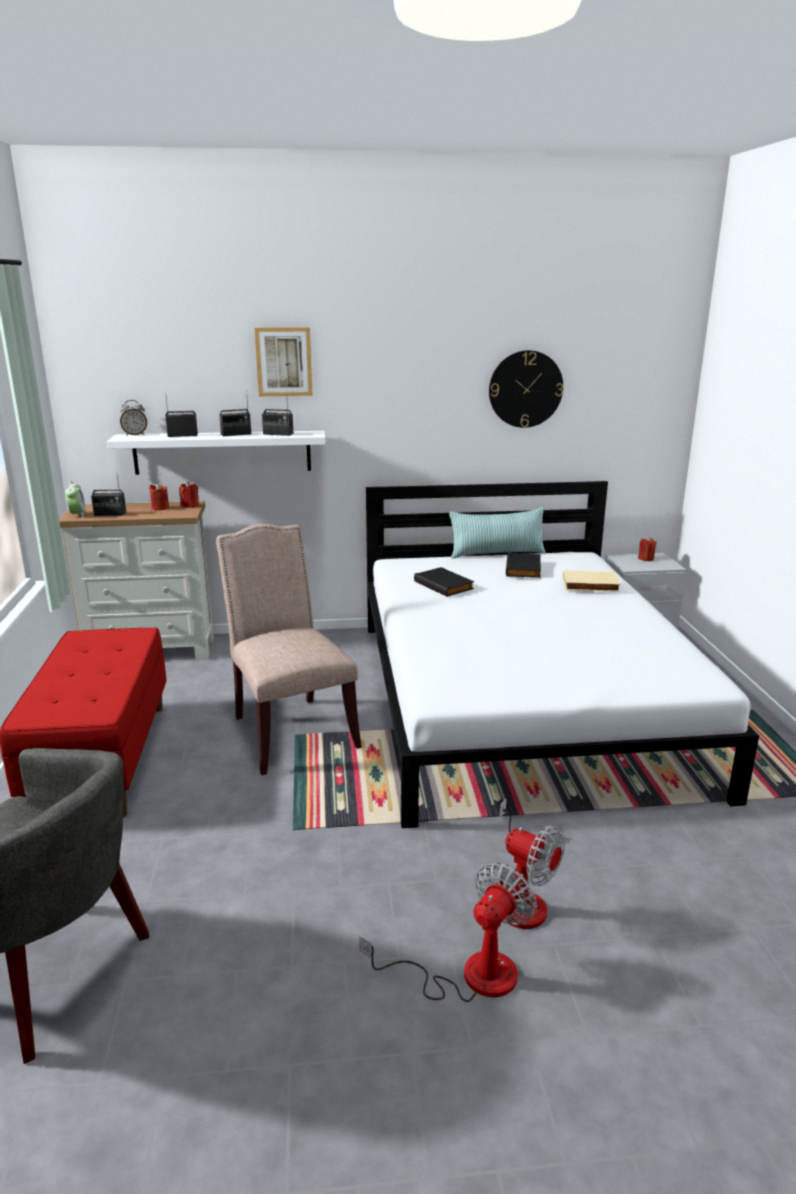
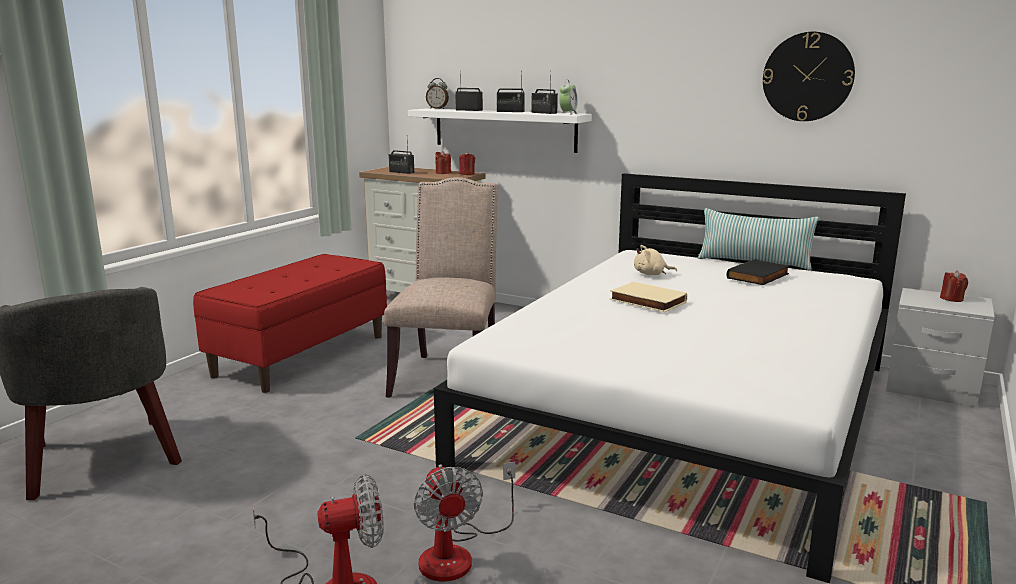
camera: 35 degrees right, 5 degrees down
(77, 515) = (379, 170): alarm clock -> alarm clock (568, 114)
(284, 361) = (560, 45): picture -> none
(445, 585) = (651, 274): black book -> beige plush toy
(590, 585) = (810, 300): beige book -> beige book (646, 301)

